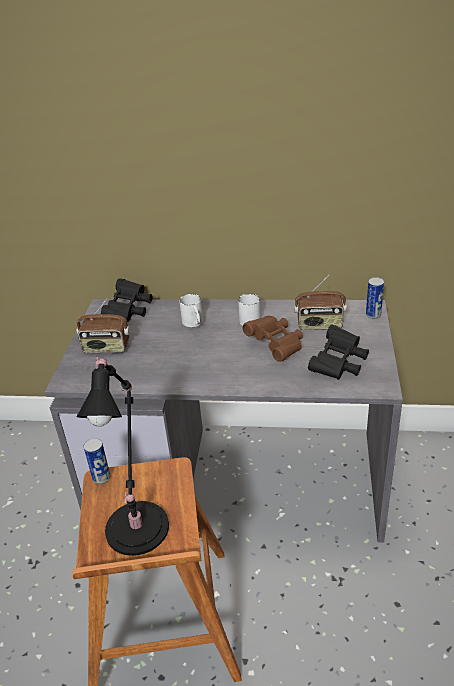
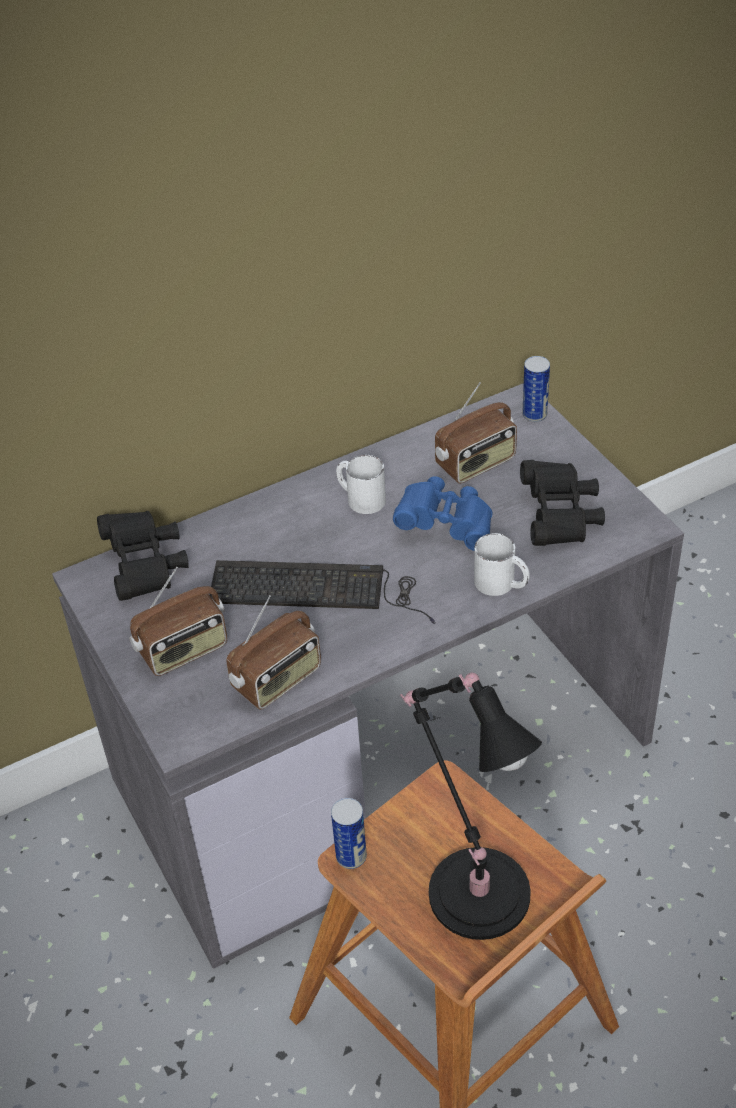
camera: 35 degrees left, 10 degrees up
(129, 376) = (278, 680): none -> radio
(188, 348) = (318, 589): none -> keyboard
(194, 323) = (283, 542): white mug -> white mug (502, 584)
(276, 345) = (447, 525): brown binoculars -> blue binoculars

